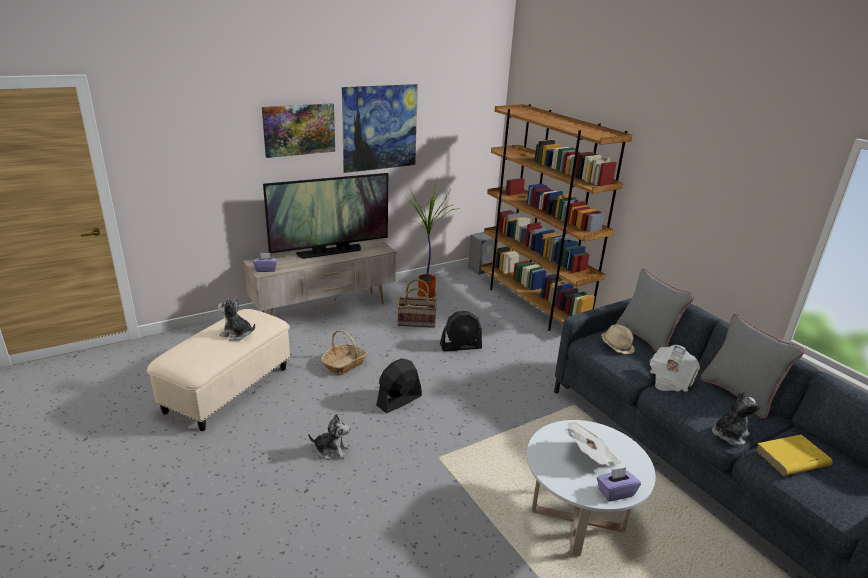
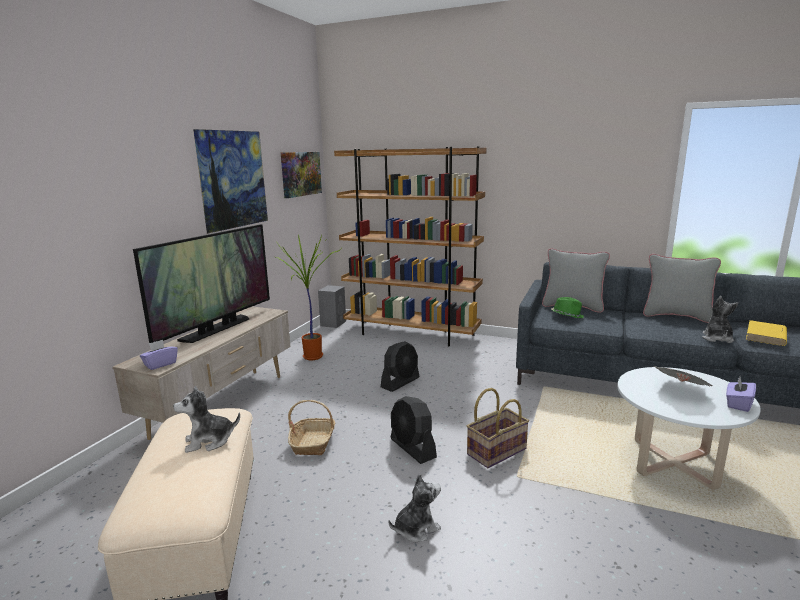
camera: 35 degrees left, 10 degrees down
(299, 129) = (155, 180): picture -> picture (301, 174)
(399, 400) = (412, 448): black fan -> black fan turned 45 degrees counterclockwise
(416, 321) = (333, 379): basket -> basket (496, 451)
(617, 346) = (566, 316): beige hat -> green hat
(669, 380) = (632, 323): newspaper -> none

